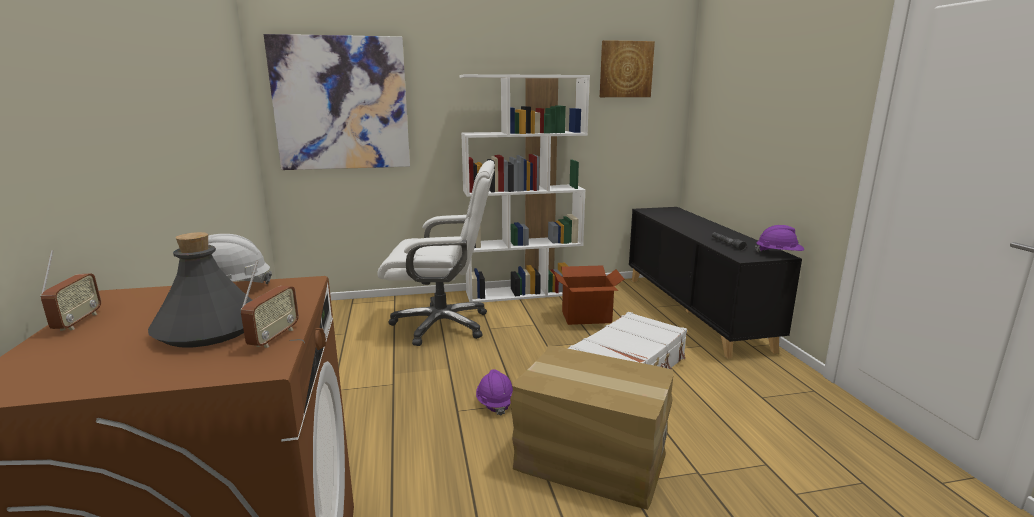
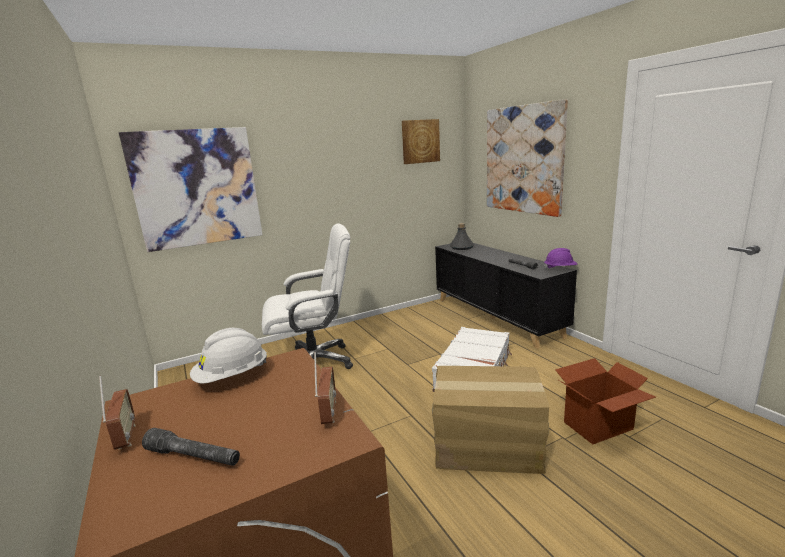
camera: 15 degrees left, 0 degrees up
(110, 350) = (193, 457): none -> grey flashlight
(208, 329) = (262, 417): grey bottle -> grey bottle (461, 247)
(495, 403) = (393, 419): purple hard hat -> none
(523, 293) = (365, 324): white bookcase -> none
(586, 317) = (423, 336): cardboard box -> cardboard box (599, 426)
(755, 100) = (523, 159): none -> picture

